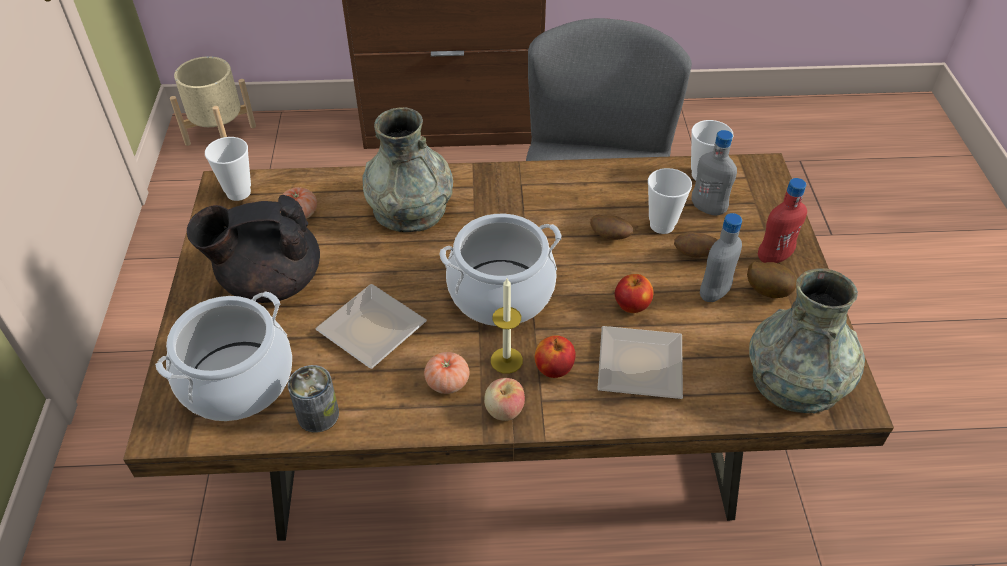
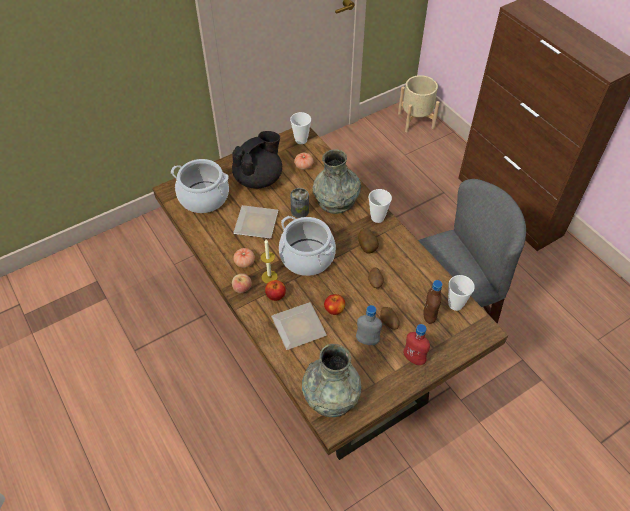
camera: 60 degrees right, 5 degrees up
(270, 282) = (259, 178): black teapot -> black teapot turned 90 degrees clockwise
(318, 415) = (203, 230): can -> can (300, 211)
(662, 225) = (400, 300): cup -> cup (377, 217)
(708, 208) = (429, 316): grey bottle -> brown bottle
(767, 291) = (385, 363): potato -> potato (368, 247)

